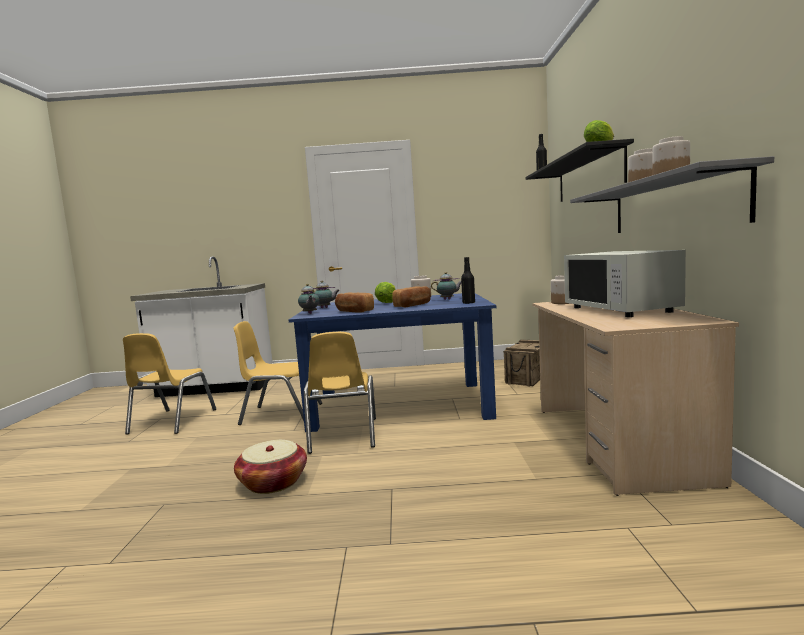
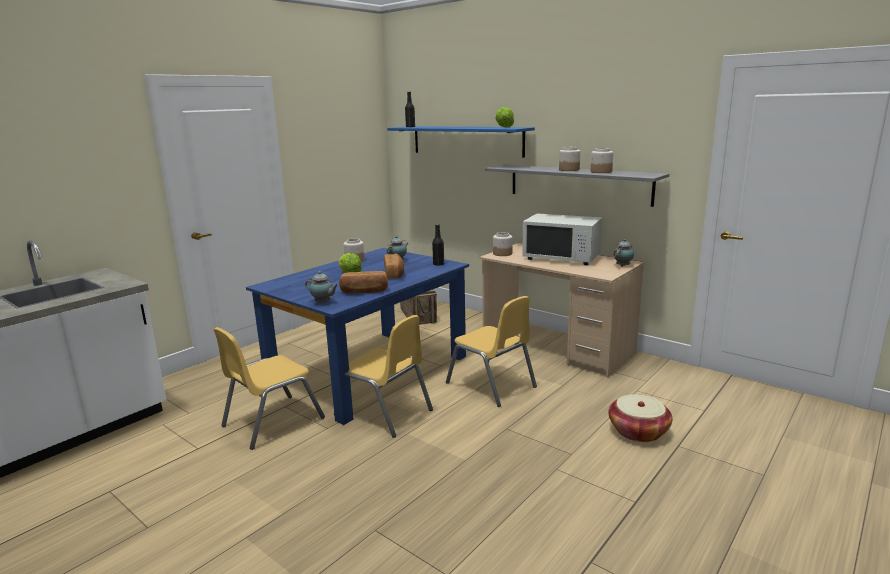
camera: 50 degrees left, 10 degrees up
(172, 421) = (142, 485): yellow chair -> yellow chair (491, 385)
(273, 482) = (421, 468): basket -> basket (638, 431)
(325, 308) = (302, 291): teapot -> teapot (623, 266)
(588, 176) = (466, 140): black shelf -> blue shelf

